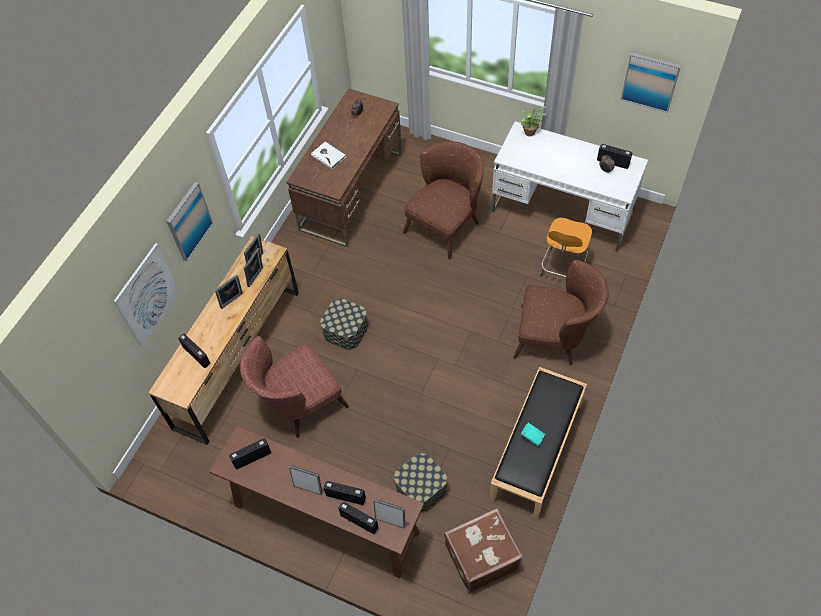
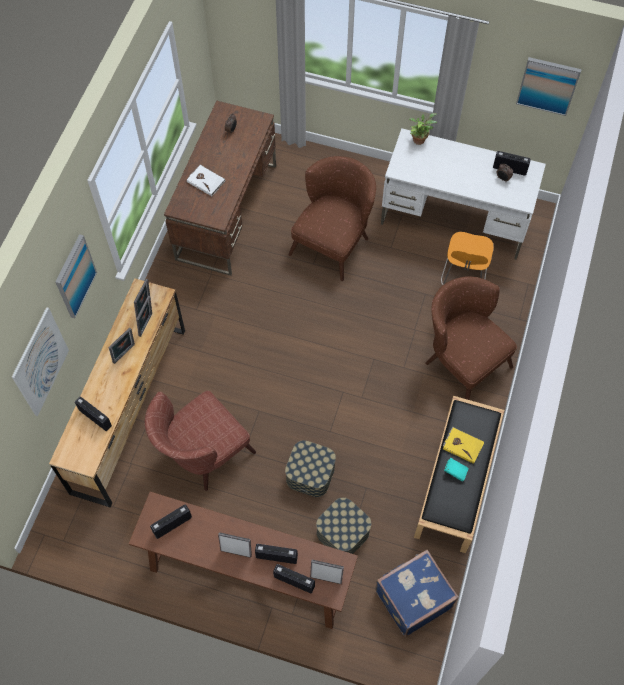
camera: 10 degrees left, 5 degrees up
(345, 330) = (241, 369): storage box -> storage box (310, 474)
(480, 556) = (412, 597): brown suitcase -> blue suitcase
(542, 413) = (463, 445): none -> yellow book
(555, 337) = (462, 359): brown armchair -> brown armchair turned 135 degrees counterclockwise

